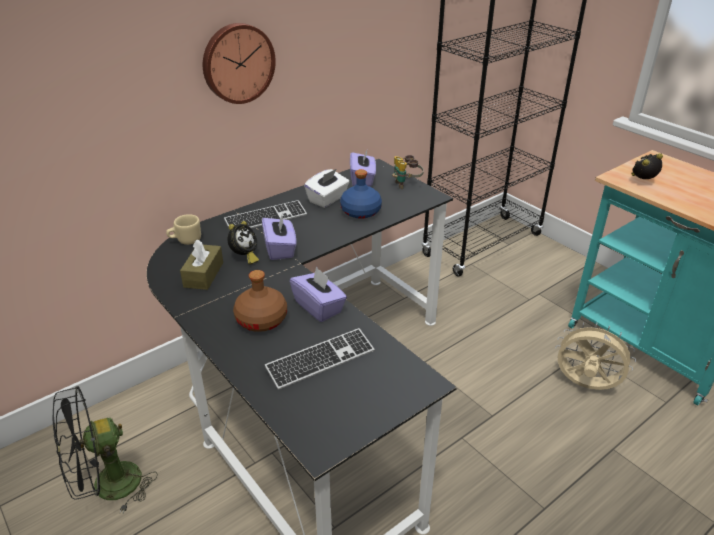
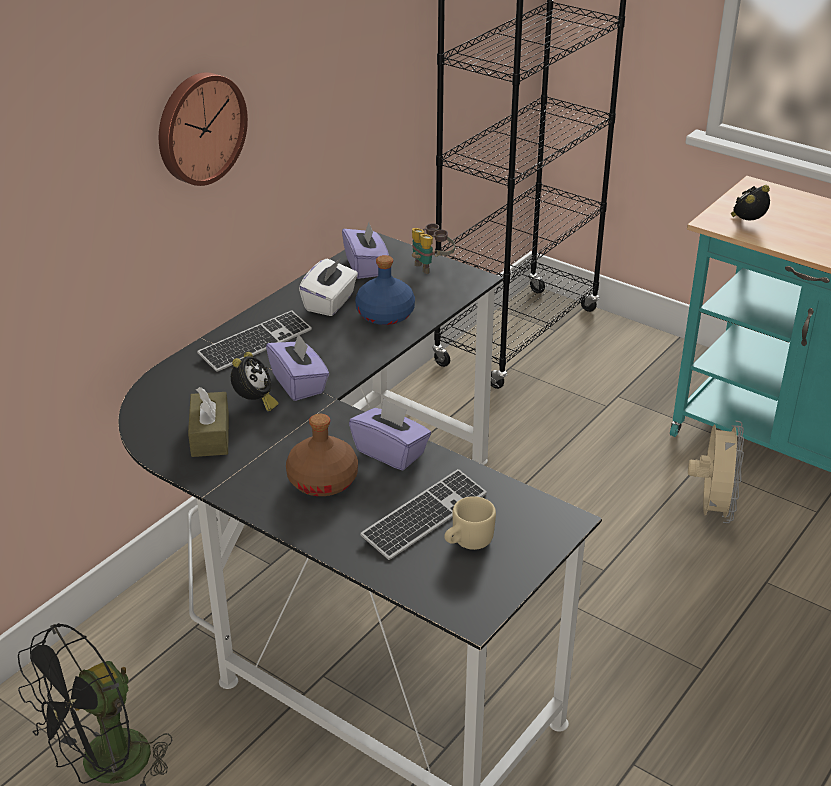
camera: 15 degrees left, 0 degrees up
(185, 241) = (155, 393): beige mug -> beige mug (467, 542)
(585, 386) = (711, 510): beige fan -> beige fan turned 90 degrees clockwise

